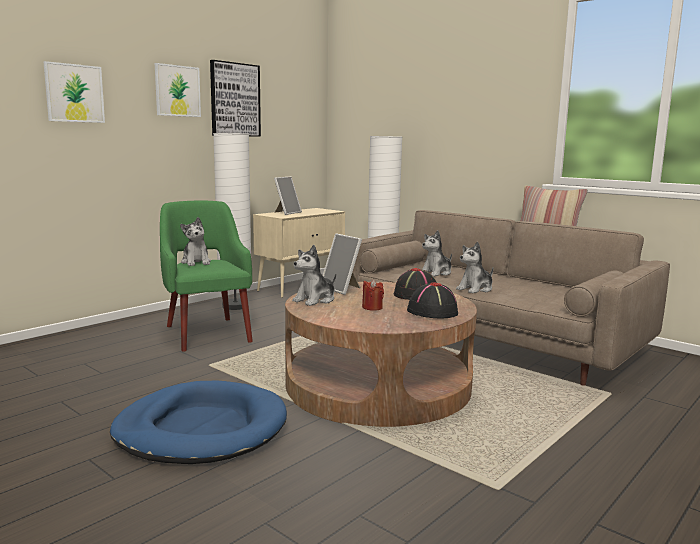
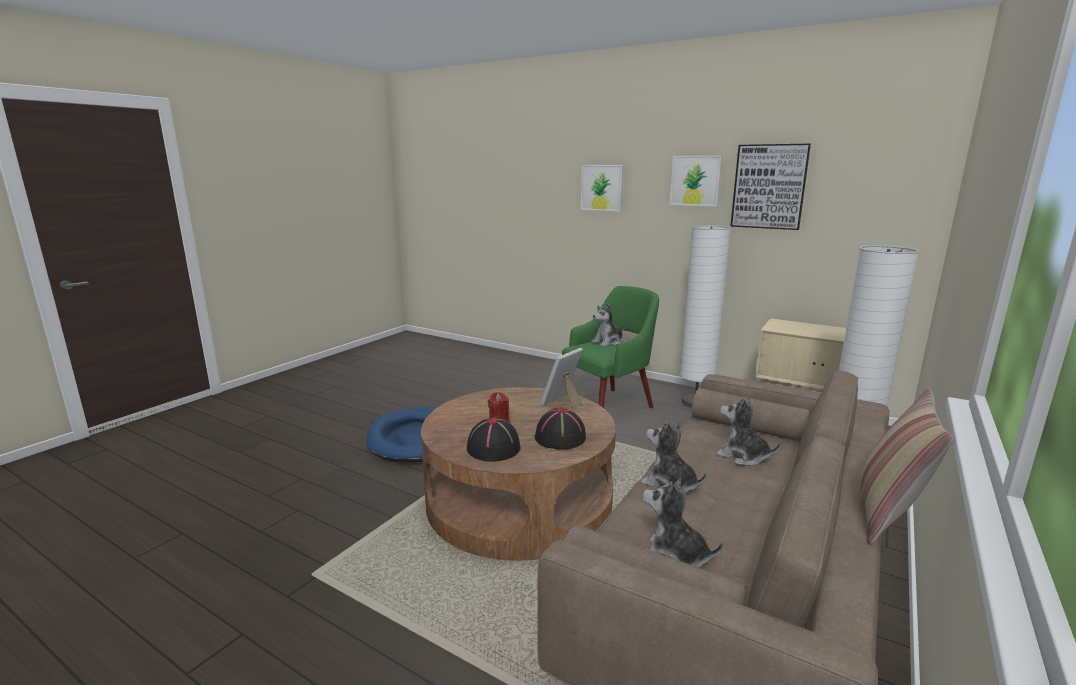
camera: 80 degrees right, 5 degrees up
(287, 213) = (807, 327): picture frame -> none
(315, 300) = (515, 396): plush toy -> plush toy (674, 558)

